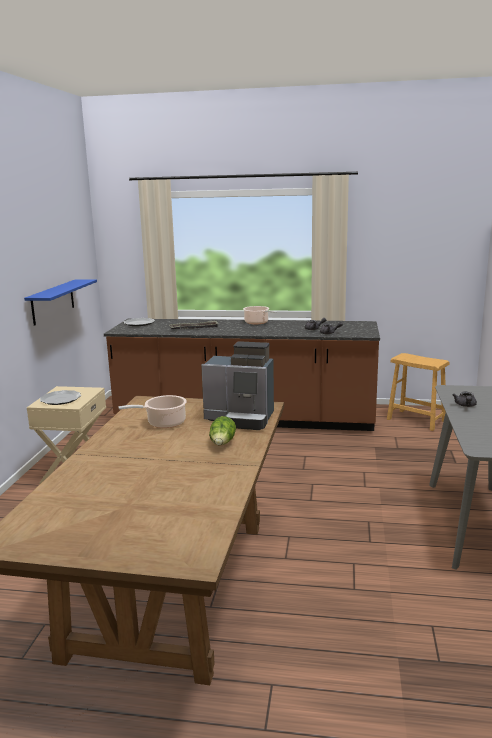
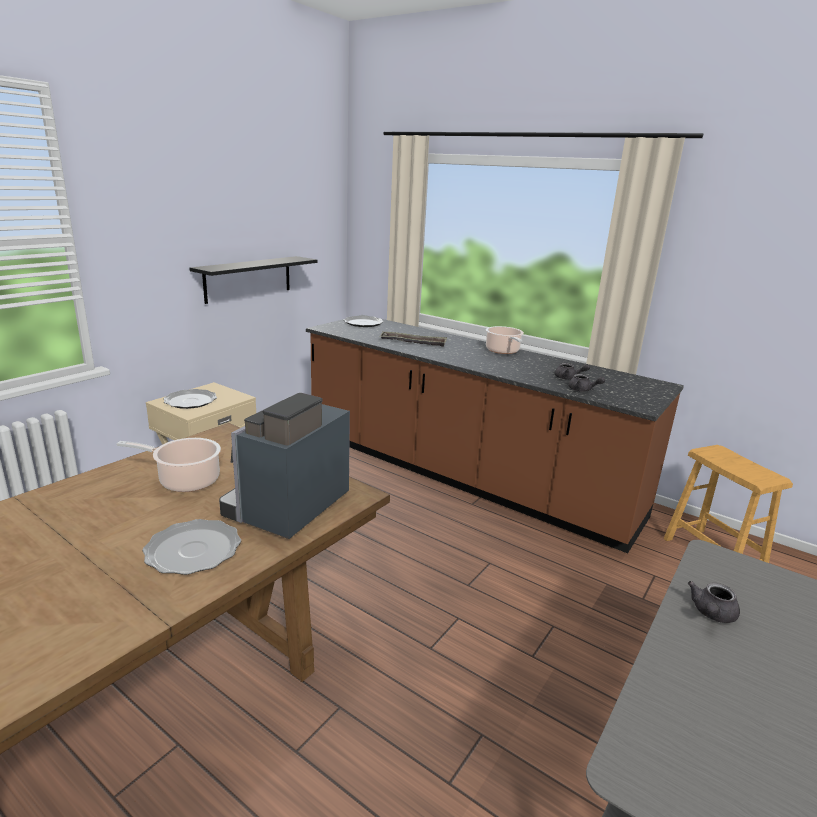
camera: 25 degrees right, 5 degrees up
(53, 301) = (248, 279): blue shelf -> black shelf
(222, 443) = (194, 550): lettuce -> plate
(241, 419) = (287, 508): coffee machine -> coffee machine turned 75 degrees clockwise

